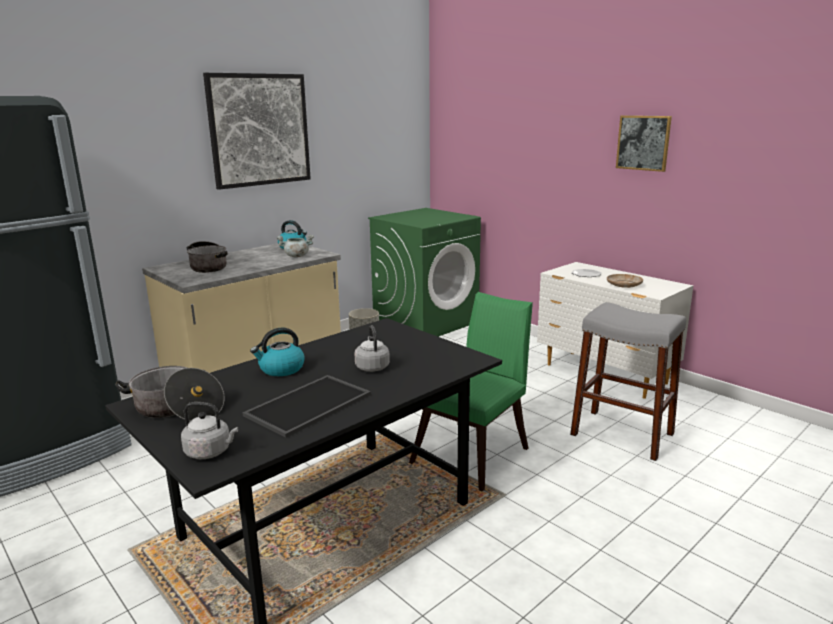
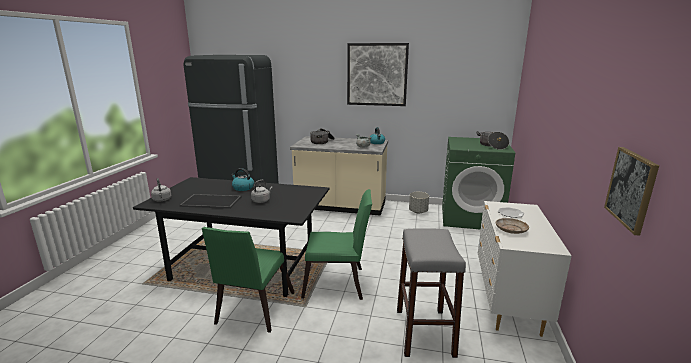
camera: 55 degrees right, 0 degrees up
(177, 409) = (192, 186): cooking pot -> cooking pot (492, 145)
(473, 546) = (253, 311): none -> green chair
(643, 143) = (579, 110): picture -> picture (631, 188)

